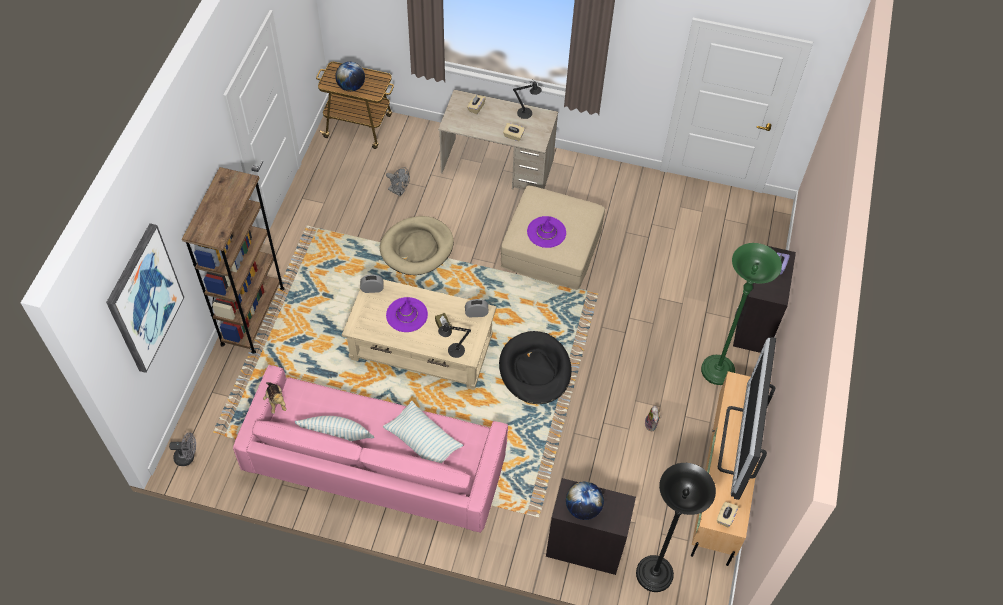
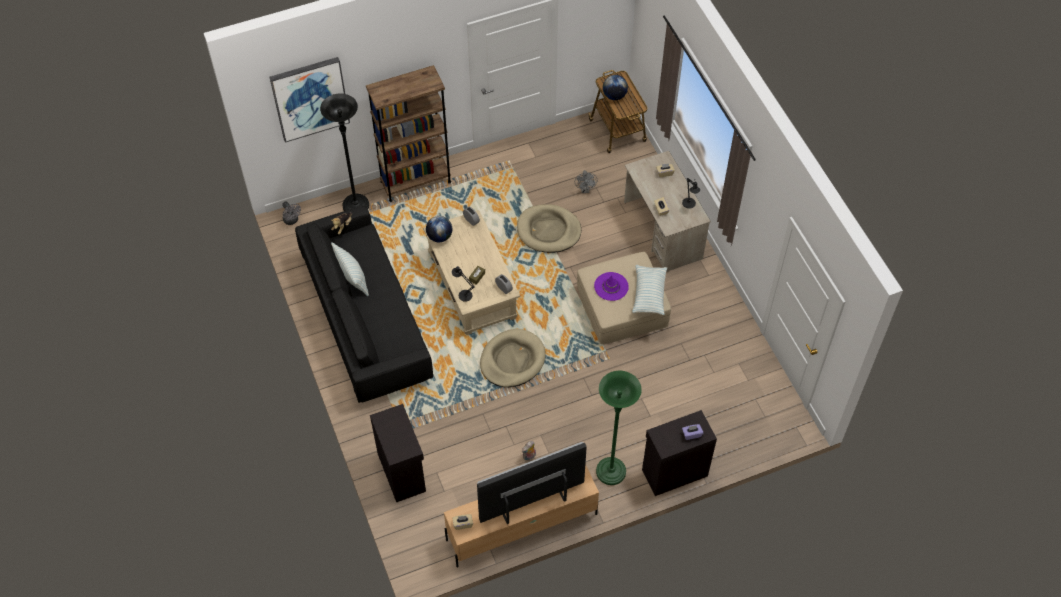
camera: 55 degrees right, 0 degrees up
(376, 464) = (366, 318): pink sofa -> black sofa
(406, 315) = (468, 251): purple hat -> none
(423, 441) = (387, 323): pillow -> pillow (649, 294)
(535, 370) = (512, 360): black dog bed -> beige dog bed
(583, 508) = (390, 428): globe -> globe (439, 237)
(654, 574) = (414, 525): black floor lamp -> black floor lamp (356, 206)

